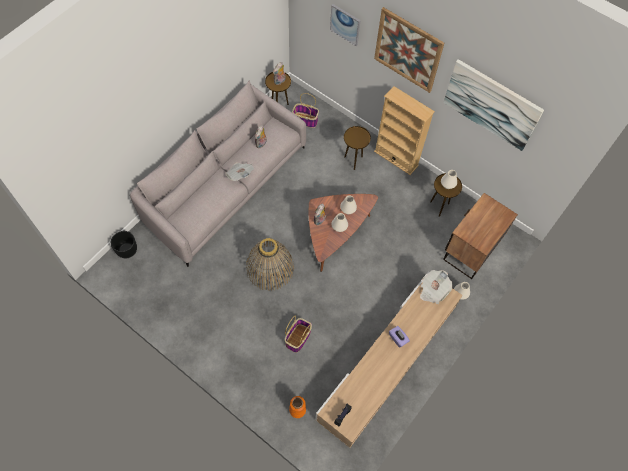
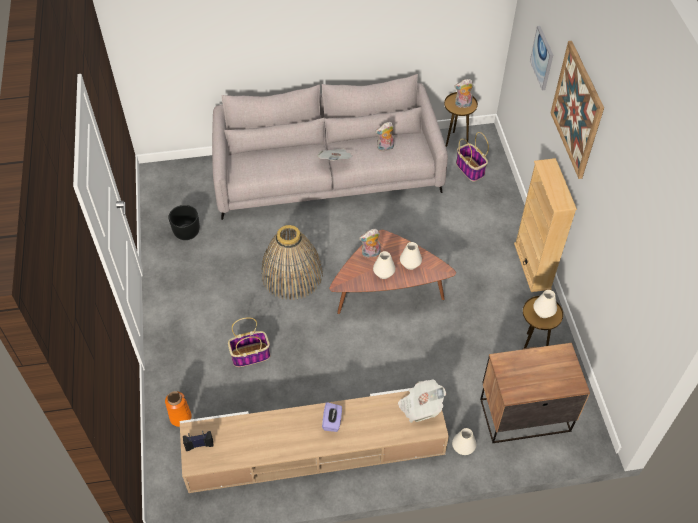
camera: 45 degrees right, 10 degrees down
(127, 250) = (187, 170): black planter -> black planter (187, 232)
(353, 161) = (481, 237): brown side table -> none
(491, 104) = (622, 218): picture -> none

